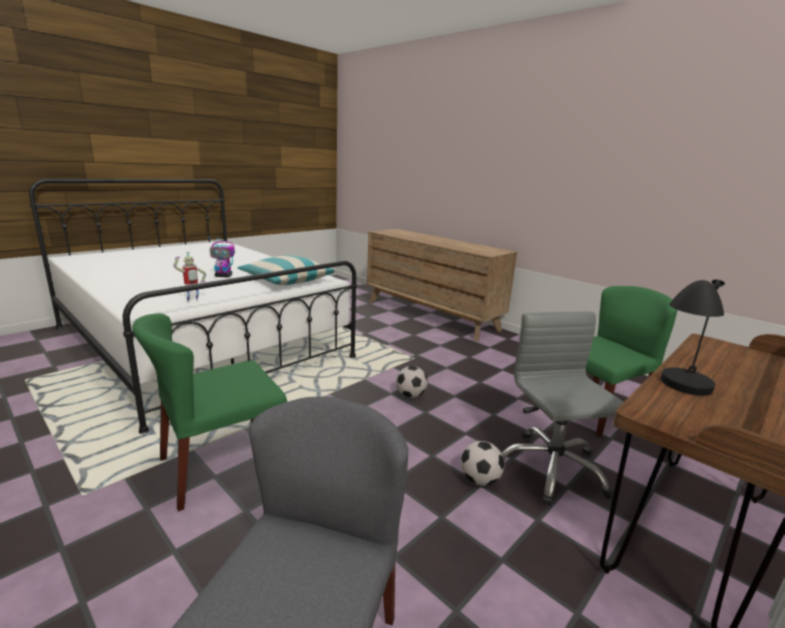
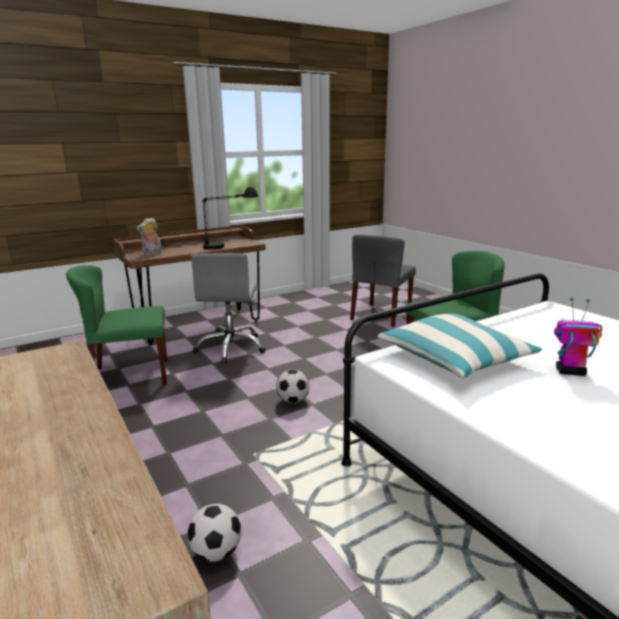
camera: 165 degrees left, 0 degrees up
(193, 301) = (536, 322): toy robot -> none
(480, 480) = (282, 346): football -> football (216, 552)
(722, 353) = (152, 254): none -> plush toy

